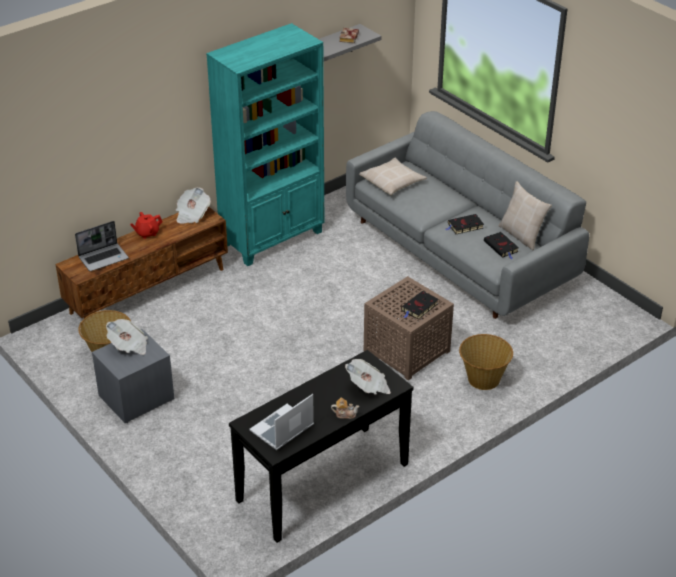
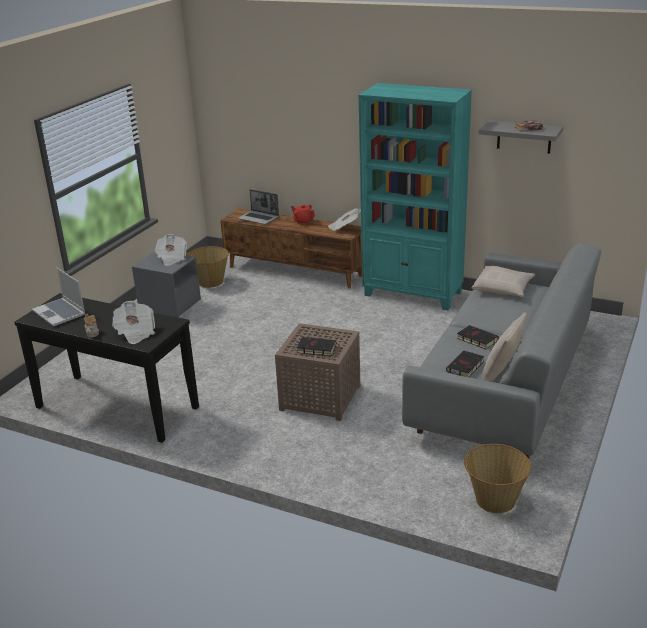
camera: 65 degrees right, 10 degrees down
(282, 429) = (60, 313): laptop -> laptop turned 150 degrees counterclockwise
(483, 379) = (314, 451): basket -> basket (494, 500)

